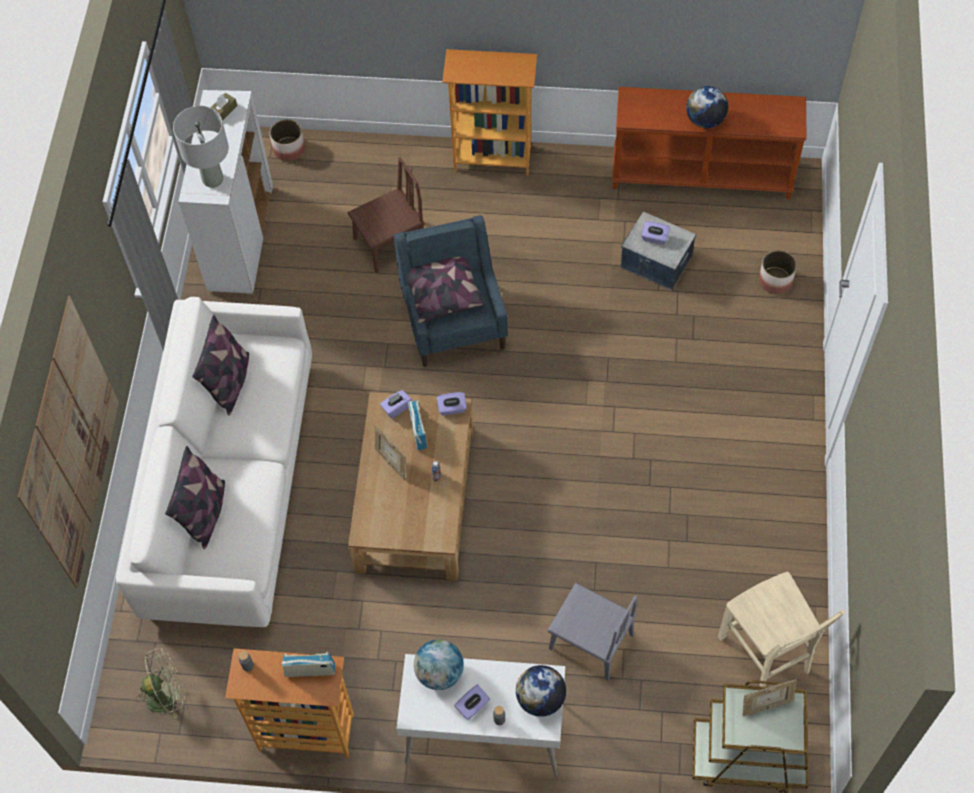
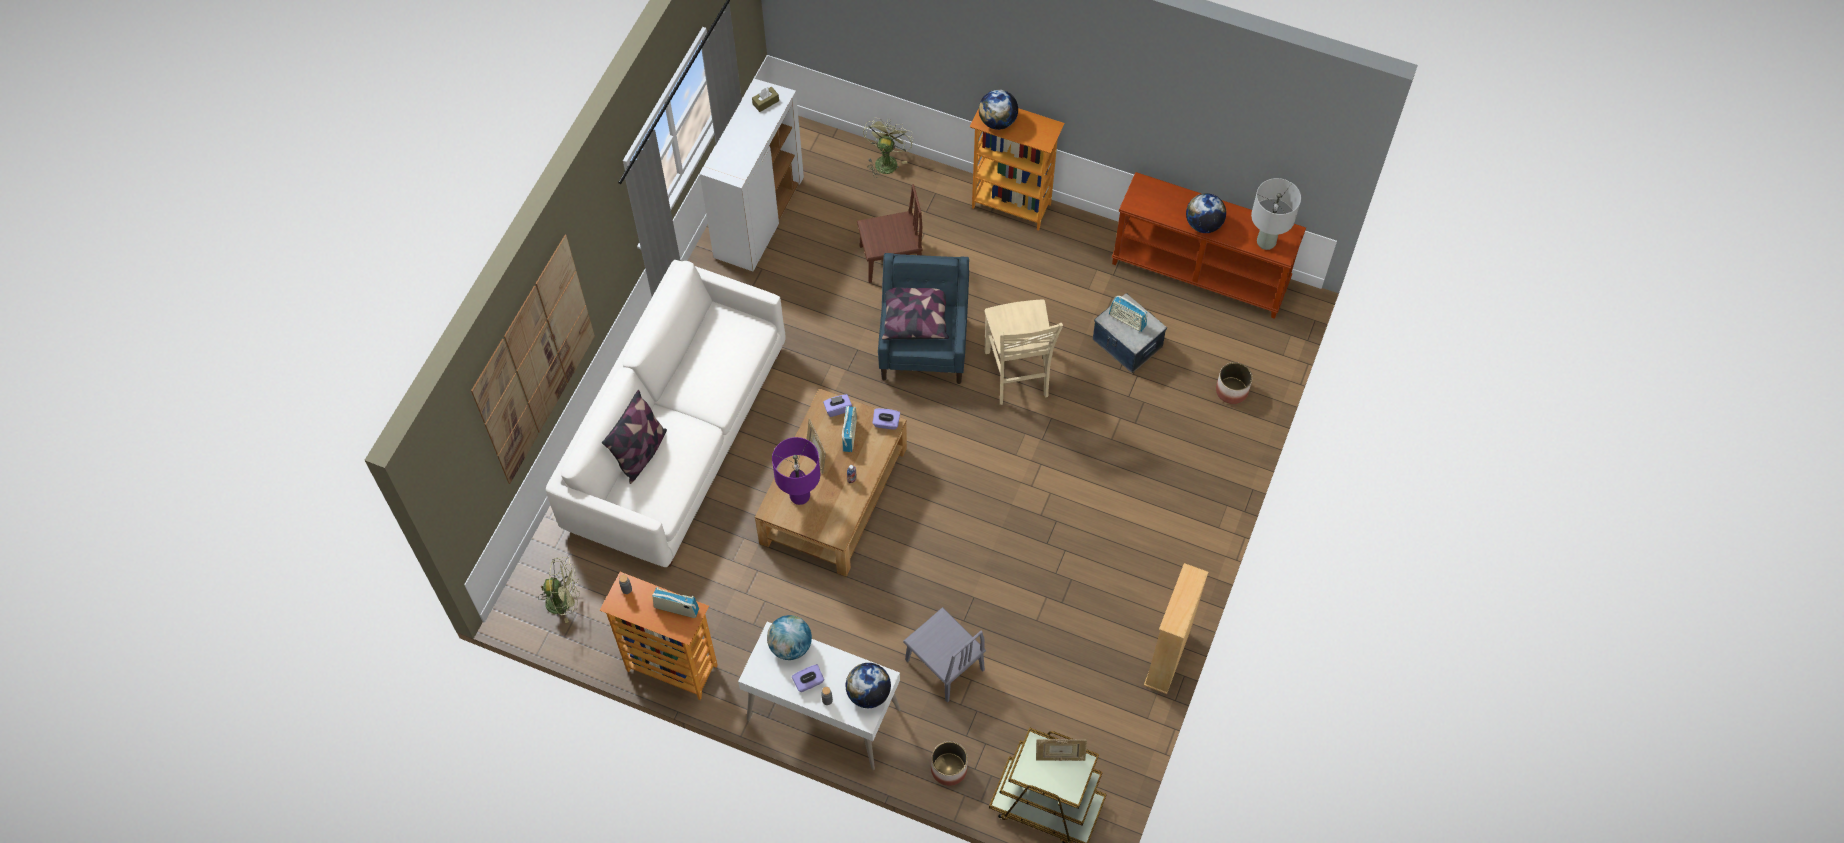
camera: 15 degrees right, 0 degrees up
(213, 179) = (736, 162): grey table lamp -> grey table lamp (1266, 242)
(229, 382) = (699, 345): pillow -> none
(289, 149) = (829, 148): planter -> planter (949, 769)
(351, 147) = (886, 160): none -> green fan
(388, 510) = (799, 496): none -> purple table lamp
(469, 70) = (997, 122): none -> globe
(654, 238) = (1127, 320): purple tissue box -> radio
(765, 655) = (1095, 723): beige chair -> beige chair (1017, 375)
(812, 567) = (1167, 658): none -> beige bookcase

